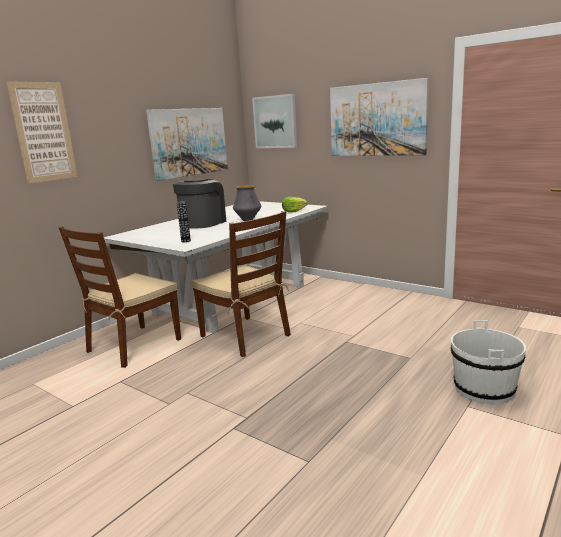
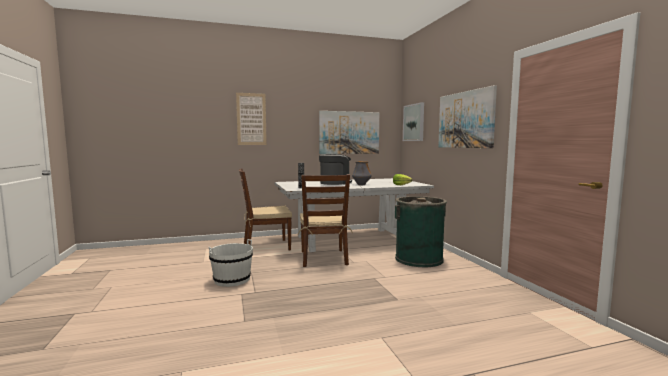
camera: 35 degrees right, 10 degrees down
(348, 302) = (419, 259): none -> green trash can
(483, 389) = (413, 334): white bucket -> white bucket (232, 280)

